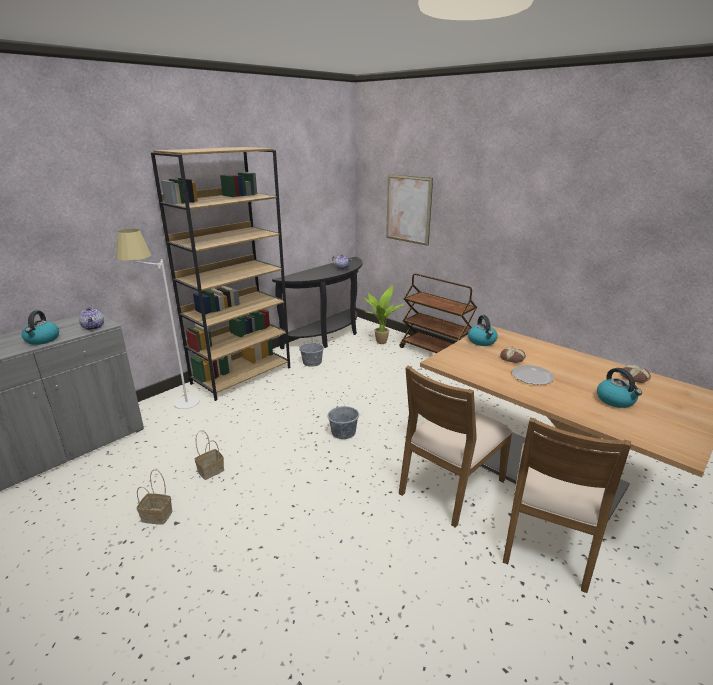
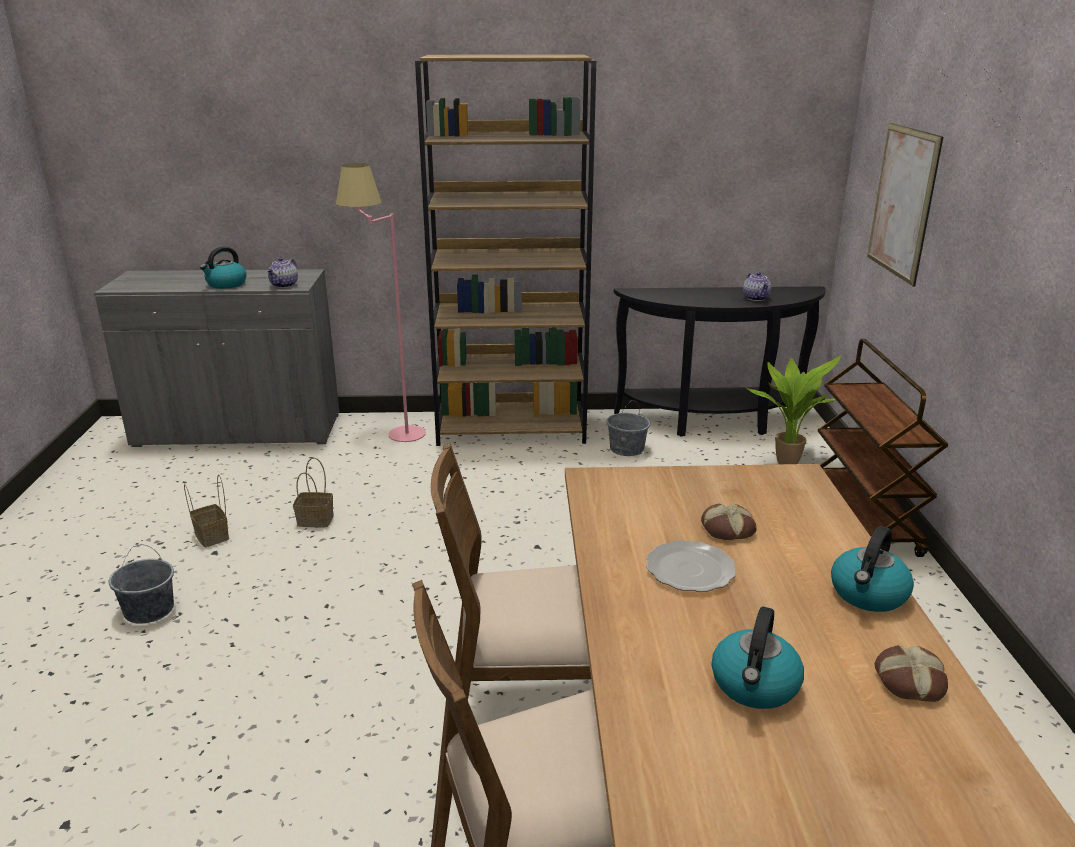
camera: 45 degrees right, 0 degrees up
(175, 405) = (390, 432): white floor lamp -> pink floor lamp
(343, 432) = (515, 559): grey bucket -> grey bucket (149, 610)
(482, 341) = (737, 483): kettle -> kettle (868, 594)

